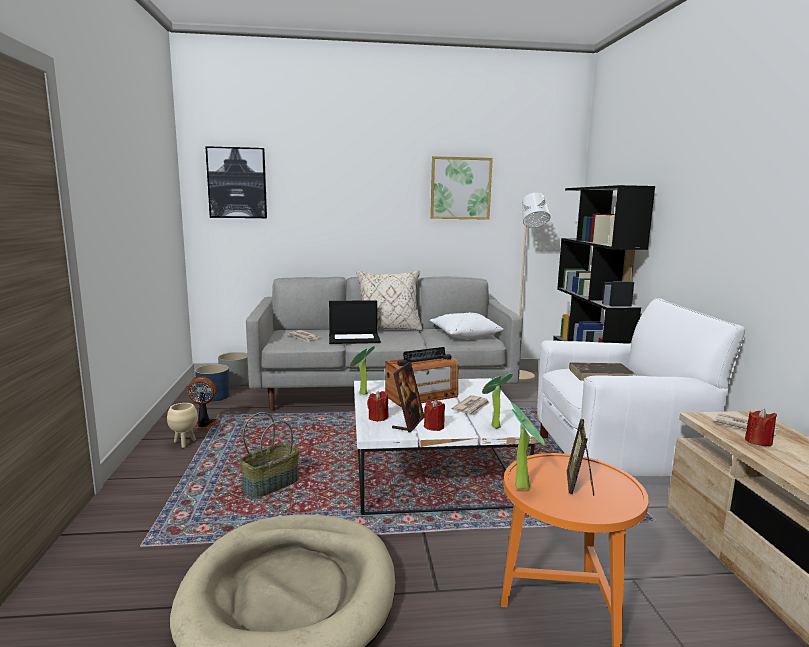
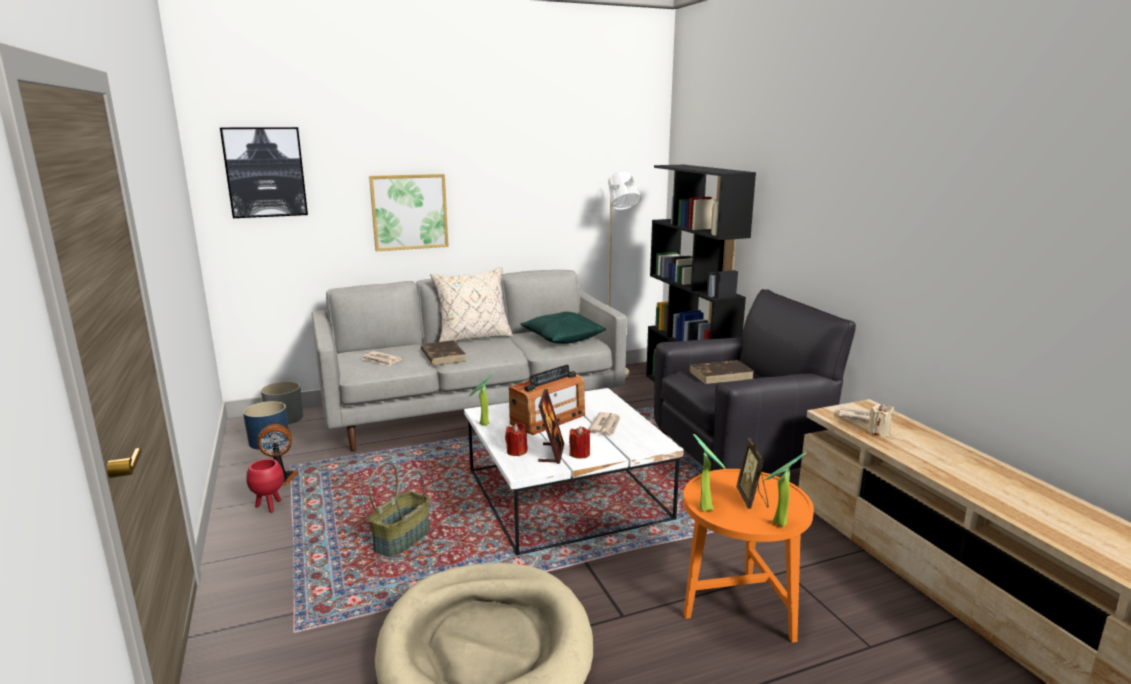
camera: 15 degrees left, 5 degrees up
(184, 443) = (269, 506): beige planter -> red planter
(354, 338) = (442, 356): laptop -> brown book
(460, 188) = (537, 166): picture -> picture (409, 212)
(464, 335) = (562, 338): white pillow -> green pillow
(493, 427) = (637, 445): potted plant -> potted plant (776, 524)
(617, 461) = (739, 458): white armchair -> black armchair
(758, 441) = (879, 432): red candle -> beige candle

